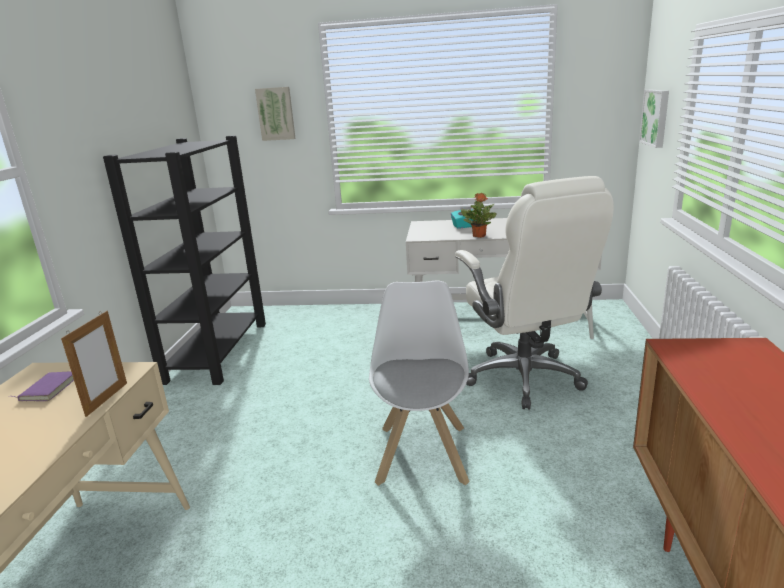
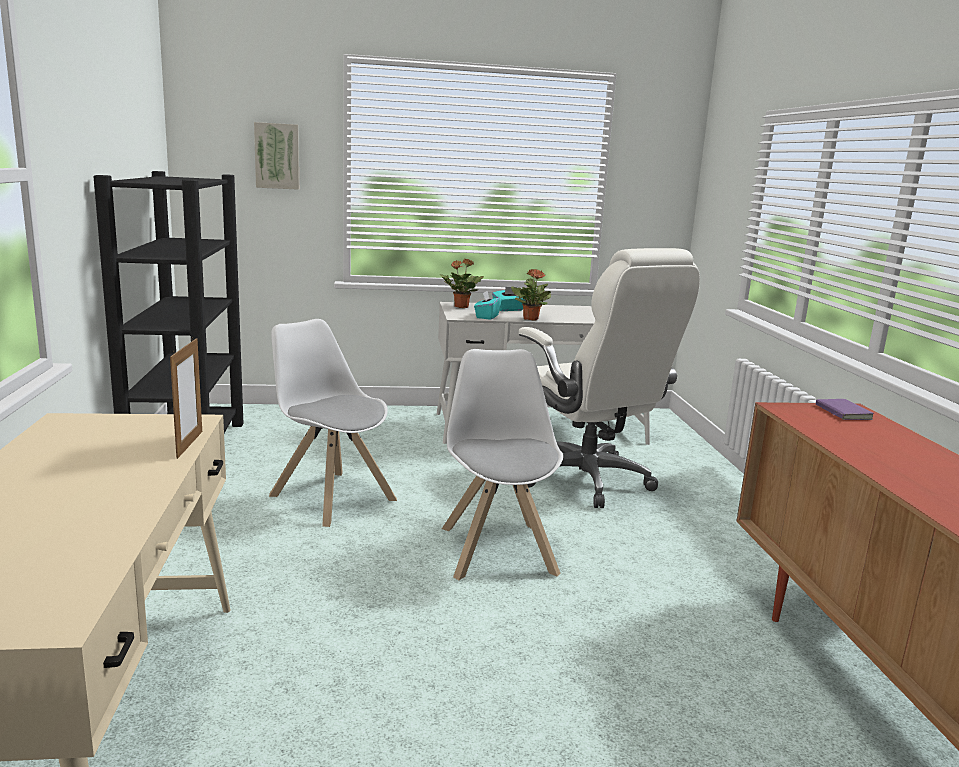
camera: 15 degrees left, 5 degrees down
(48, 389) = (98, 435): purple book -> purple book (841, 412)
(305, 394) = (331, 496): none -> chair
(425, 226) = (460, 307): none -> potted plant
(441, 236) = (486, 317): none -> turquoise tissue box
(656, 117) = (716, 204): picture -> none

